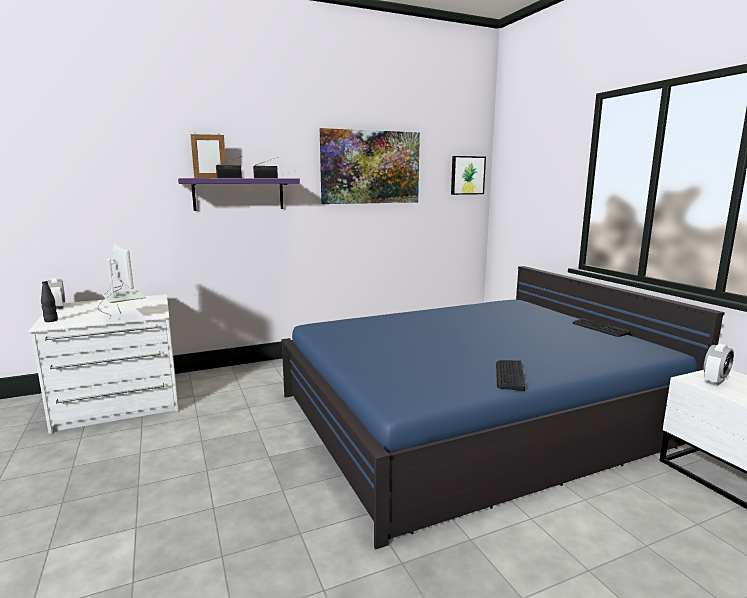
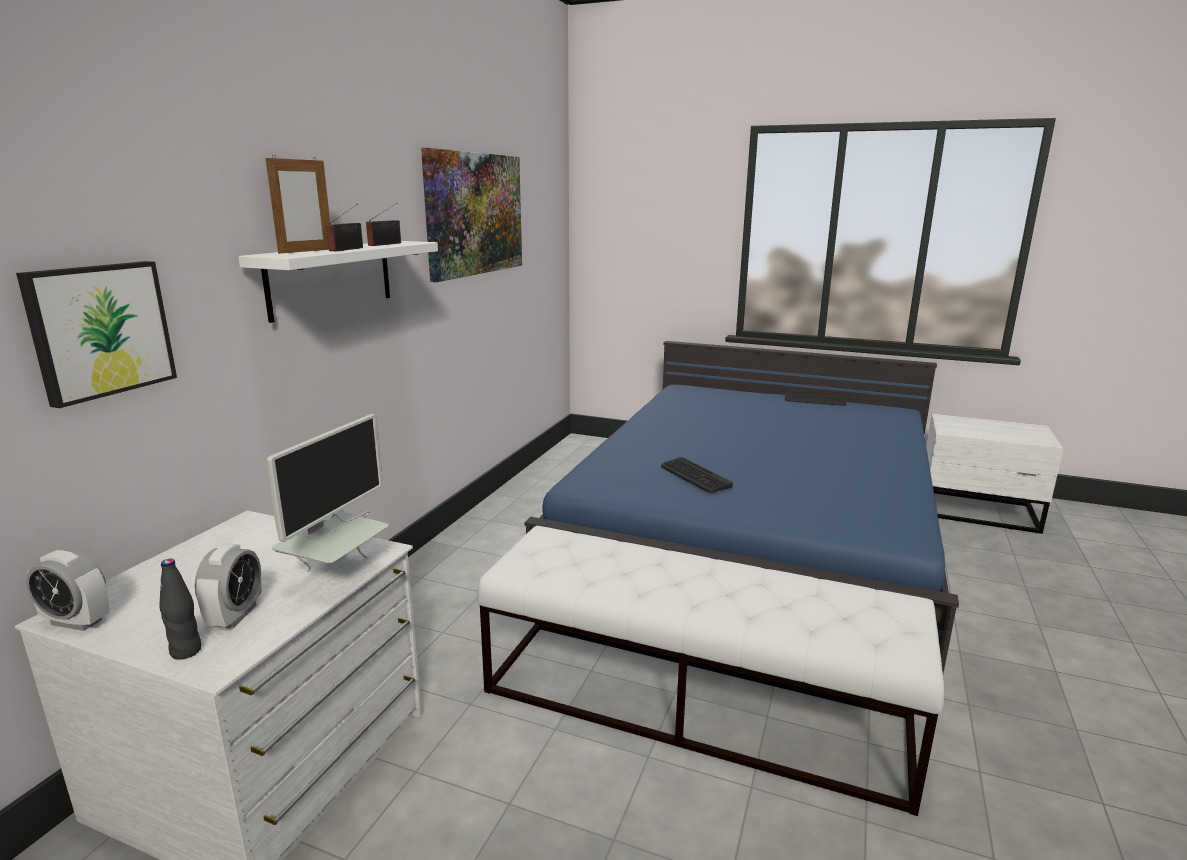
camera: 45 degrees left, 5 degrees up
(124, 317) = (336, 578): monitor -> monitor turned 105 degrees clockwise
(239, 194) = (331, 278): purple shelf -> white shelf
(265, 465) = (695, 704): none -> white bench
(467, 175) = (554, 220): picture -> picture (100, 330)
(509, 375) = (888, 472): keyboard -> keyboard (694, 476)
(714, 381) = (960, 428): alarm clock -> alarm clock (235, 616)

